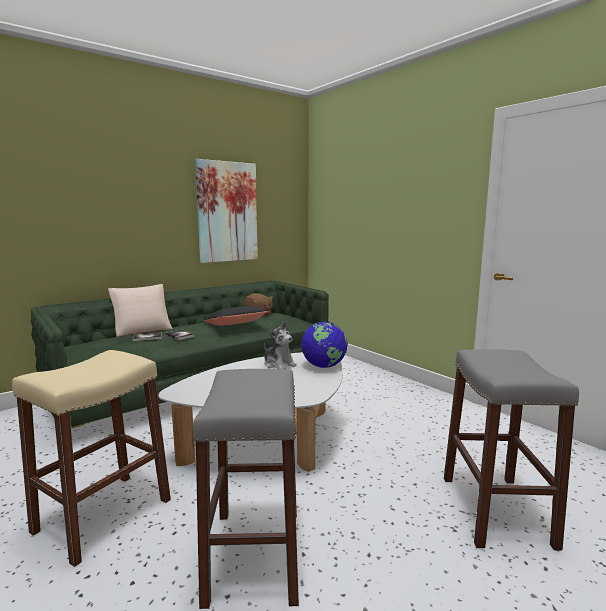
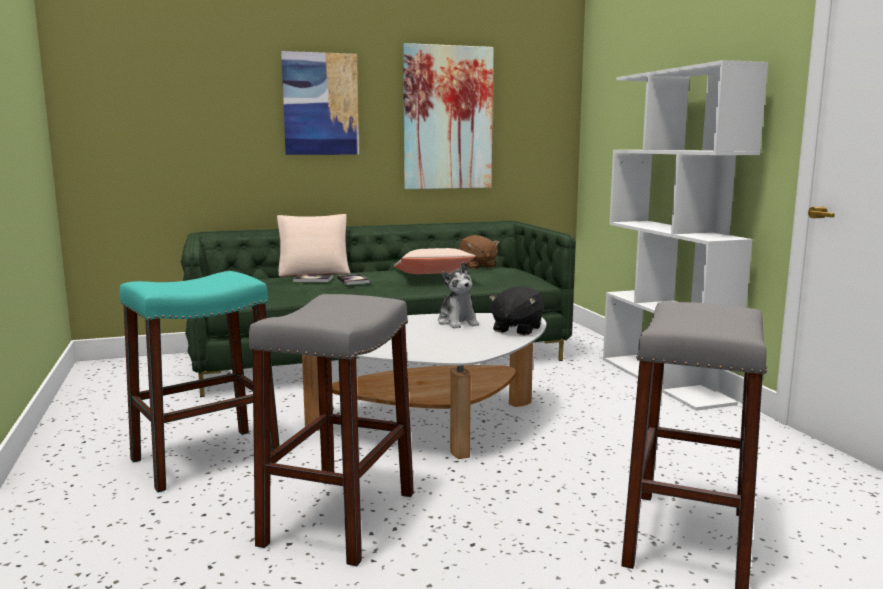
camera: 20 degrees right, 0 degrees up
(104, 515) = (206, 458): beige stool -> turquoise stool
(136, 202) = (320, 104): none -> picture
(235, 325) = (433, 276): black pillow -> beige pillow
(324, 366) = (516, 329): globe -> black plush toy
(392, 380) = (665, 380): none -> white bookcase

